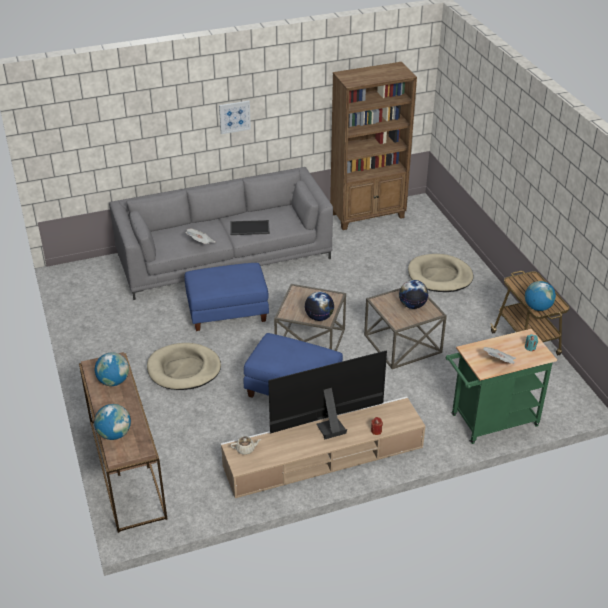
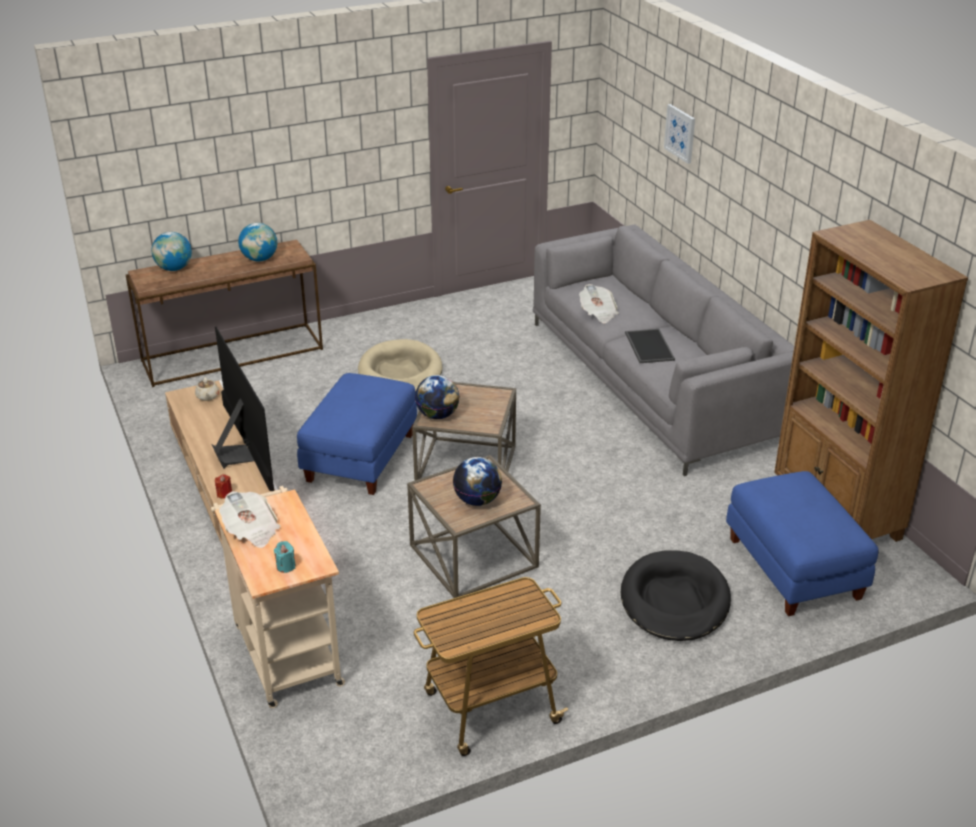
camera: 85 degrees right, 5 degrees down
(228, 311) = (525, 394): blue ottoman -> blue ottoman (795, 568)
(234, 116) = (757, 204): picture -> picture (680, 133)
(439, 276) = (674, 600): beige dog bed -> black dog bed
(489, 422) = (285, 650): green cart -> beige cart
(537, 307) = (443, 614): globe -> none

